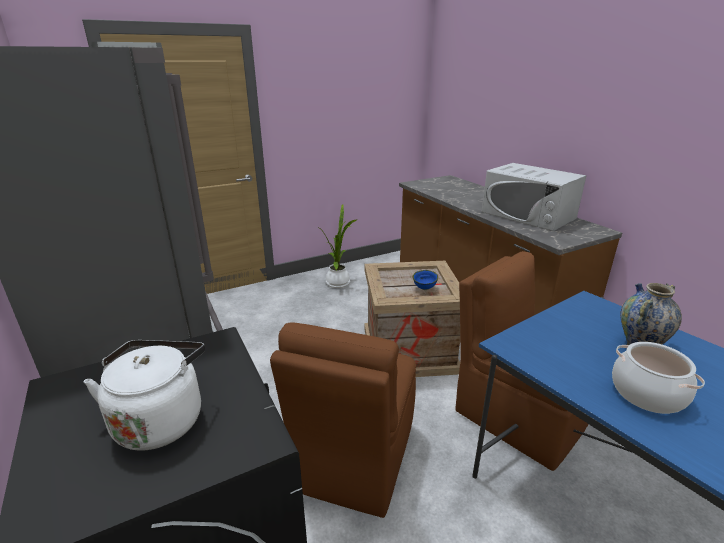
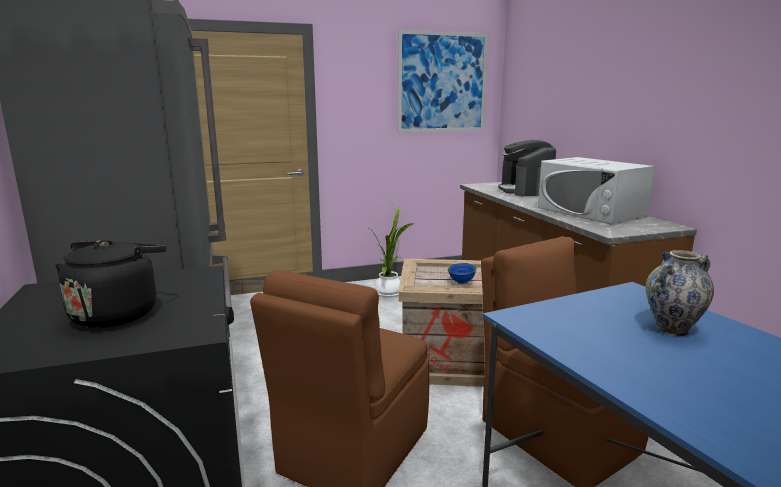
camera: 10 degrees right, 10 degrees down
(161, 419) = (118, 313): white kettle -> black kettle
(376, 82) = (442, 82): none -> picture
(460, 189) = (526, 190): none -> coffee machine
(647, 393) = (658, 366): cooking pot -> none

